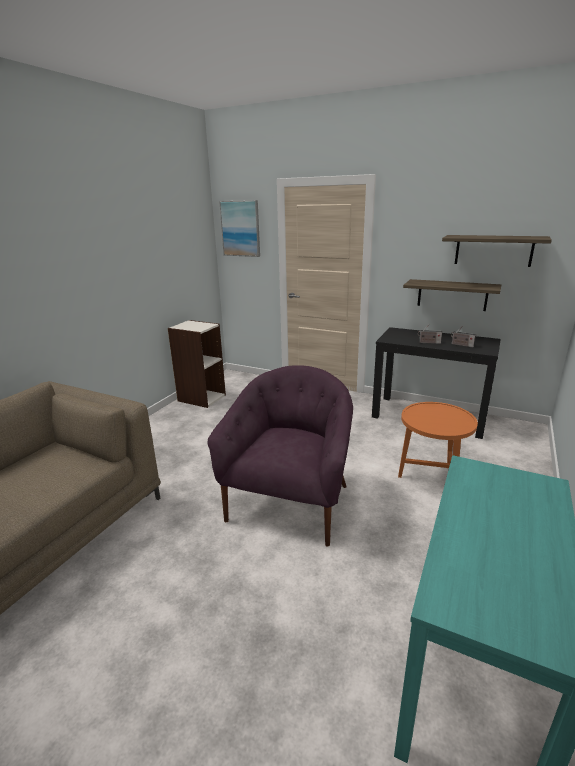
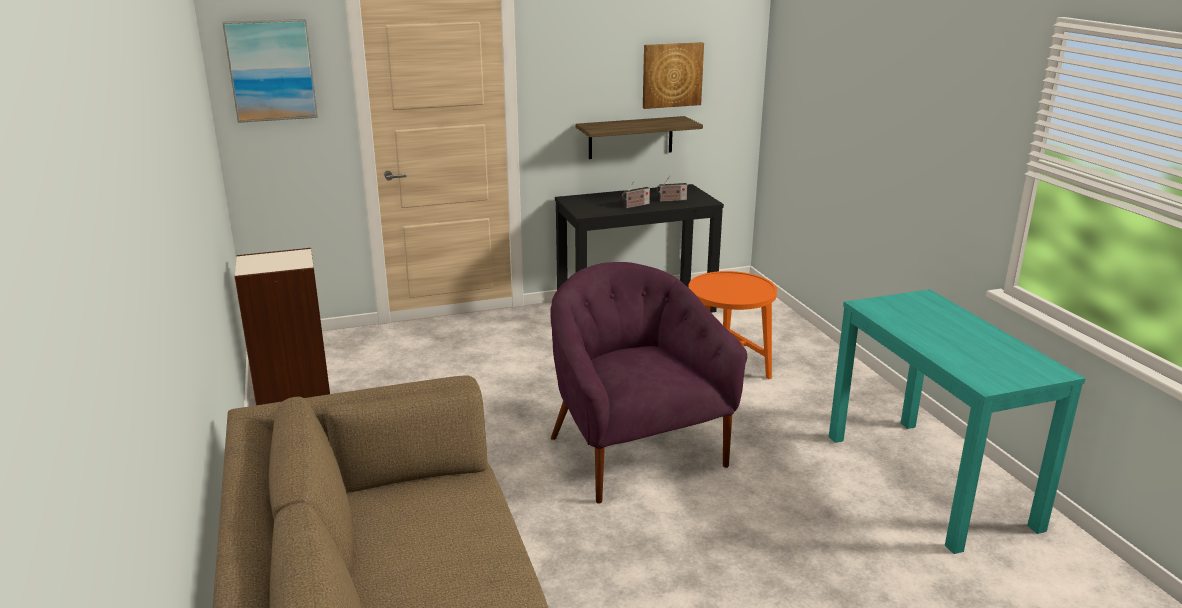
camera: 45 degrees left, 0 degrees up
(493, 250) = (672, 75): shelf -> picture

